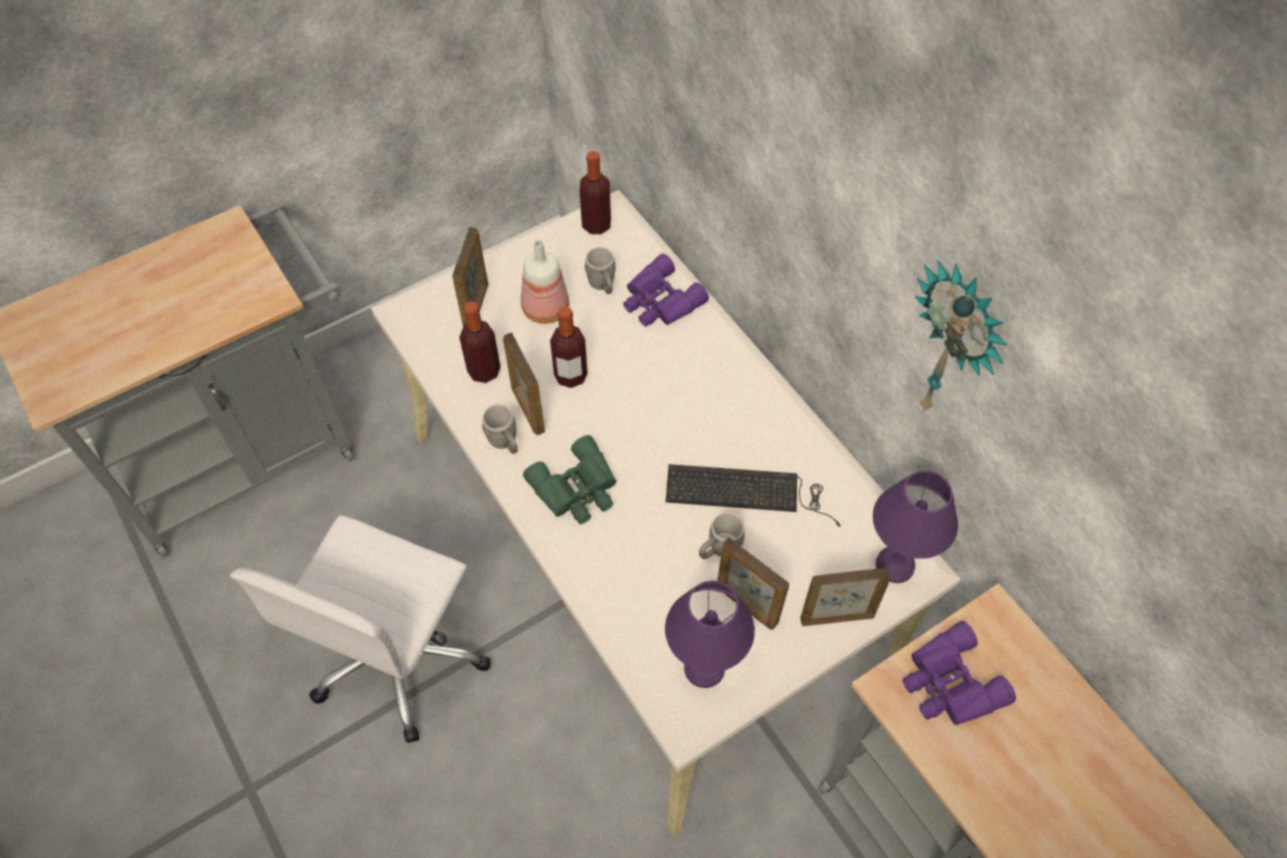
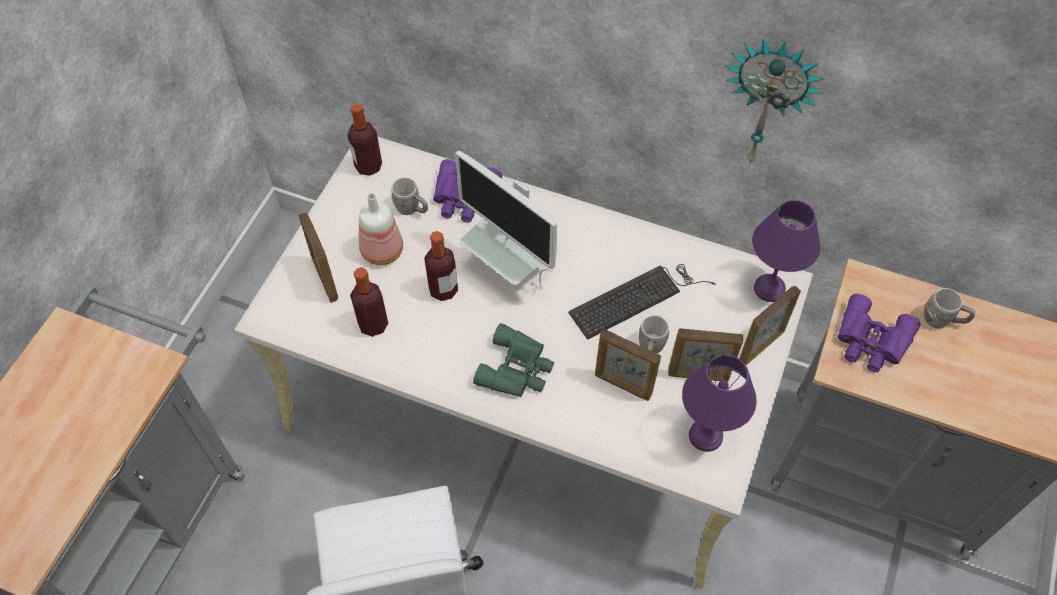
camera: 35 degrees left, 0 degrees up
(505, 443) = (435, 368): grey mug -> grey mug (942, 320)
(527, 409) = (431, 333): picture frame -> picture frame (622, 385)
(651, 391) = (512, 267): none -> monitor

